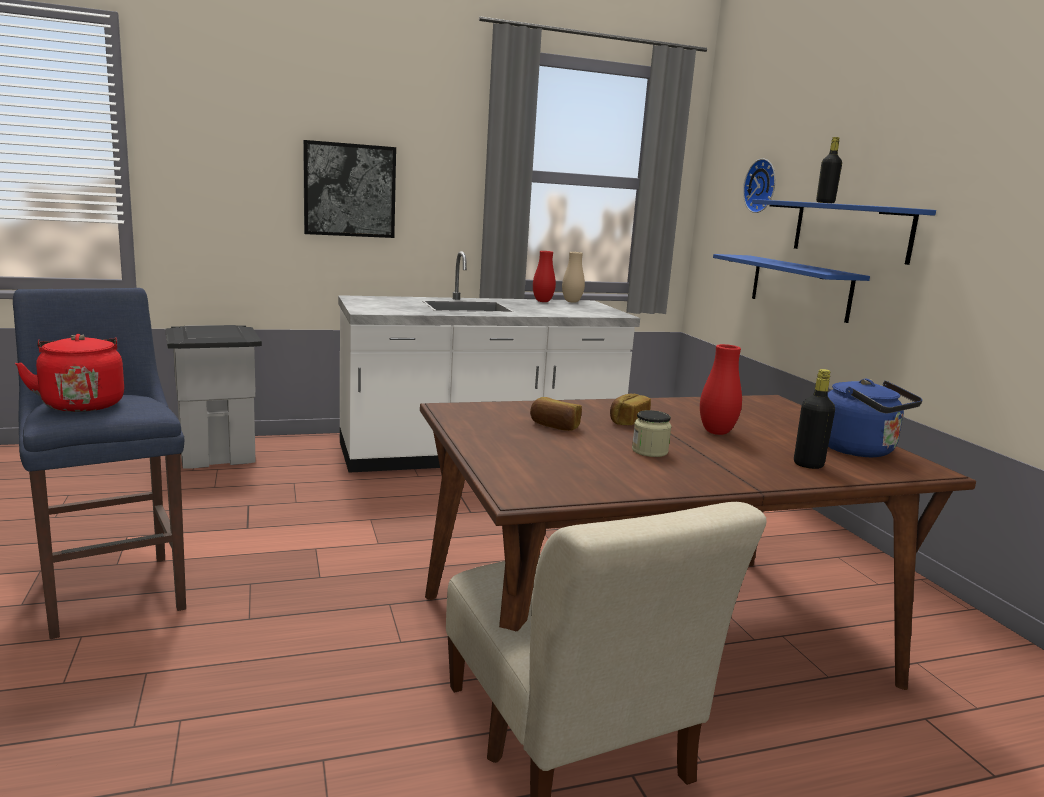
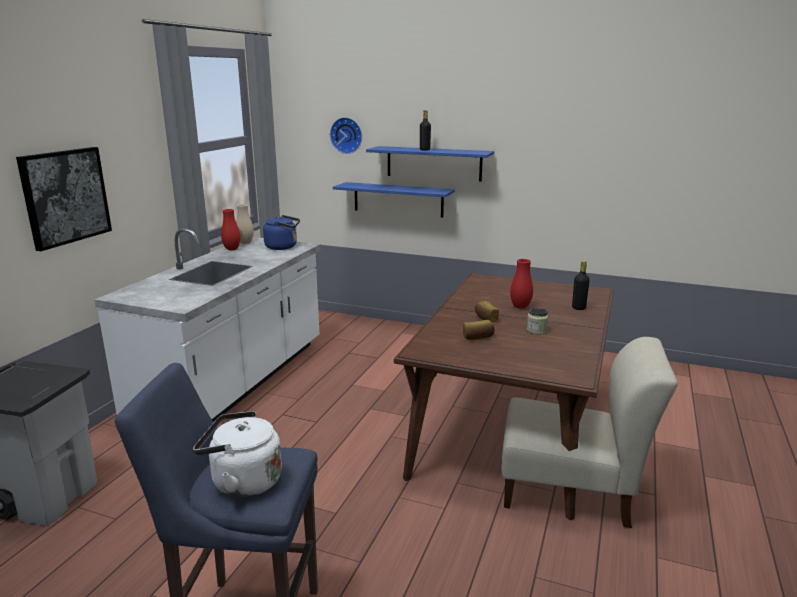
camera: 50 degrees left, 5 degrees up
(82, 404) = (242, 481): red kettle -> white kettle
(860, 451) = (568, 292): blue kettle -> blue kettle (283, 247)

